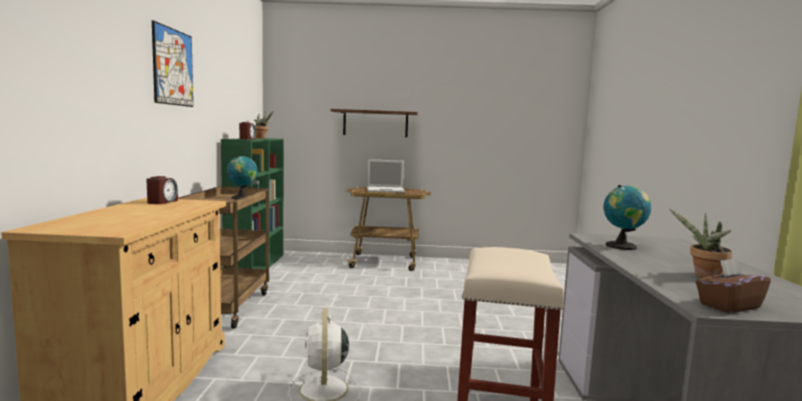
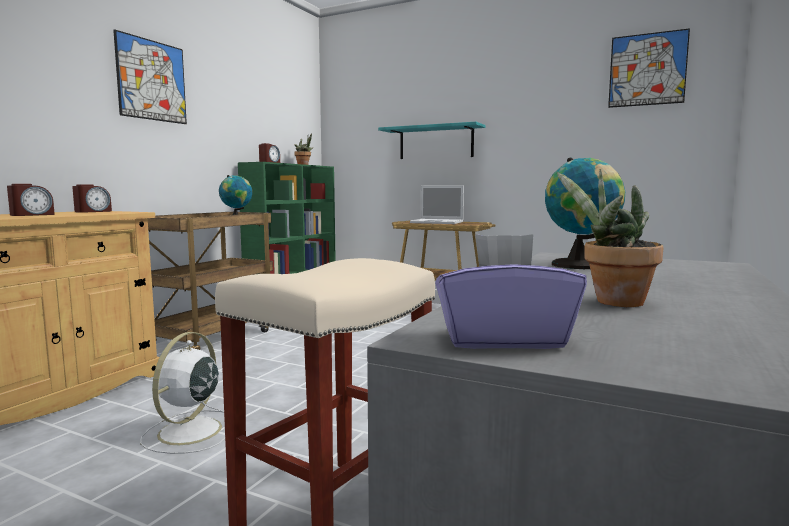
camera: 25 degrees right, 0 degrees up
(142, 213) = (32, 215): none -> alarm clock
(375, 123) = (436, 143): brown shelf -> turquoise shelf
(533, 85) = (647, 69): none -> picture
(728, 306) = (503, 339): brown tissue box -> purple tissue box

